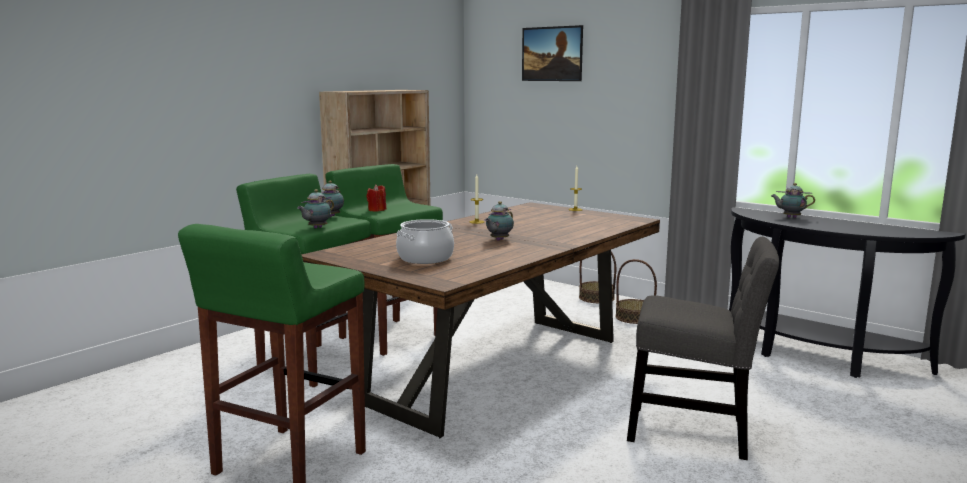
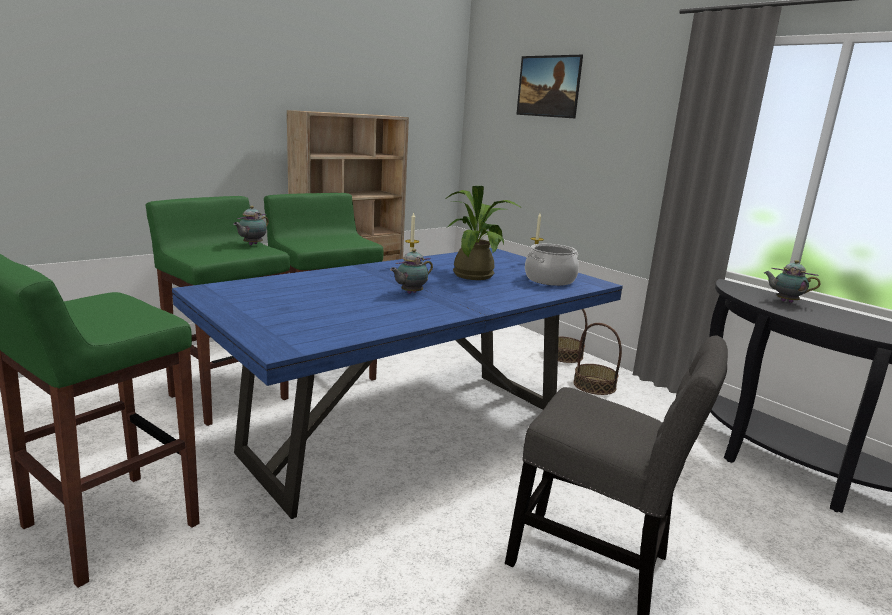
camera: 10 degrees right, 5 degrees up
(316, 228) = (218, 257): teapot -> none
(377, 210) = (310, 241): red candle -> none
(425, 258) = (301, 309): cooking pot -> cooking pot (550, 280)
(497, 369) = (410, 432): brown dining table -> blue dining table
(536, 222) = (475, 274): none -> potted plant

